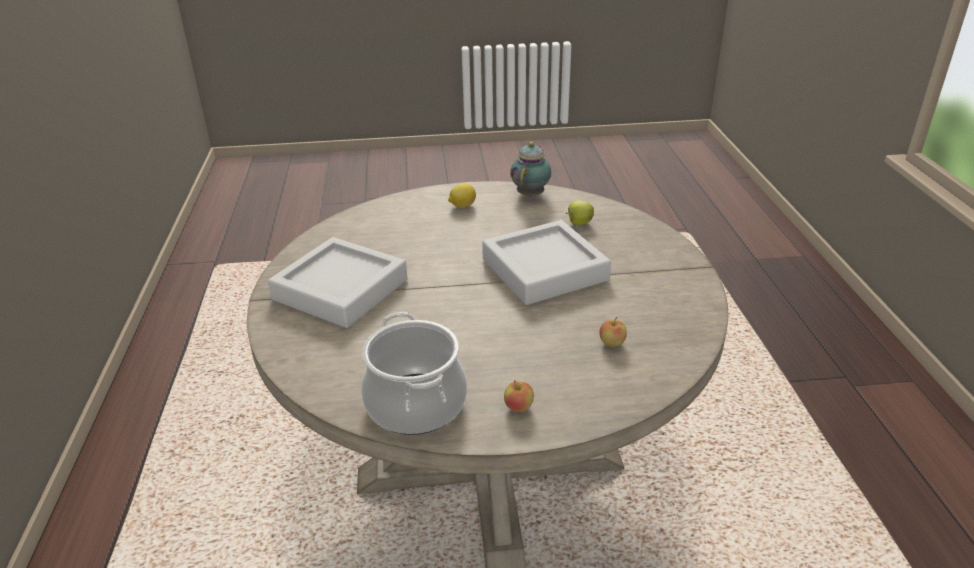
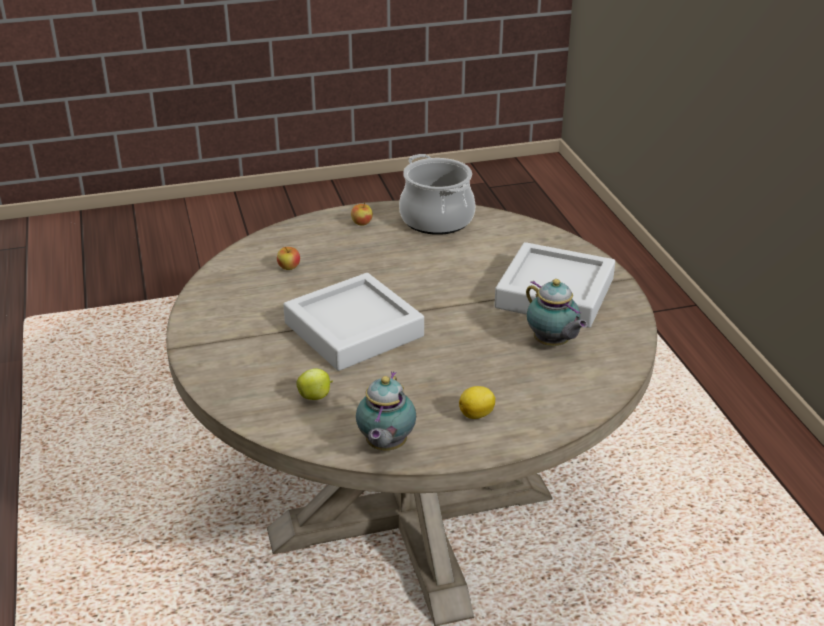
camera: 170 degrees right, 0 degrees up
(376, 246) = (552, 344): none -> teapot

